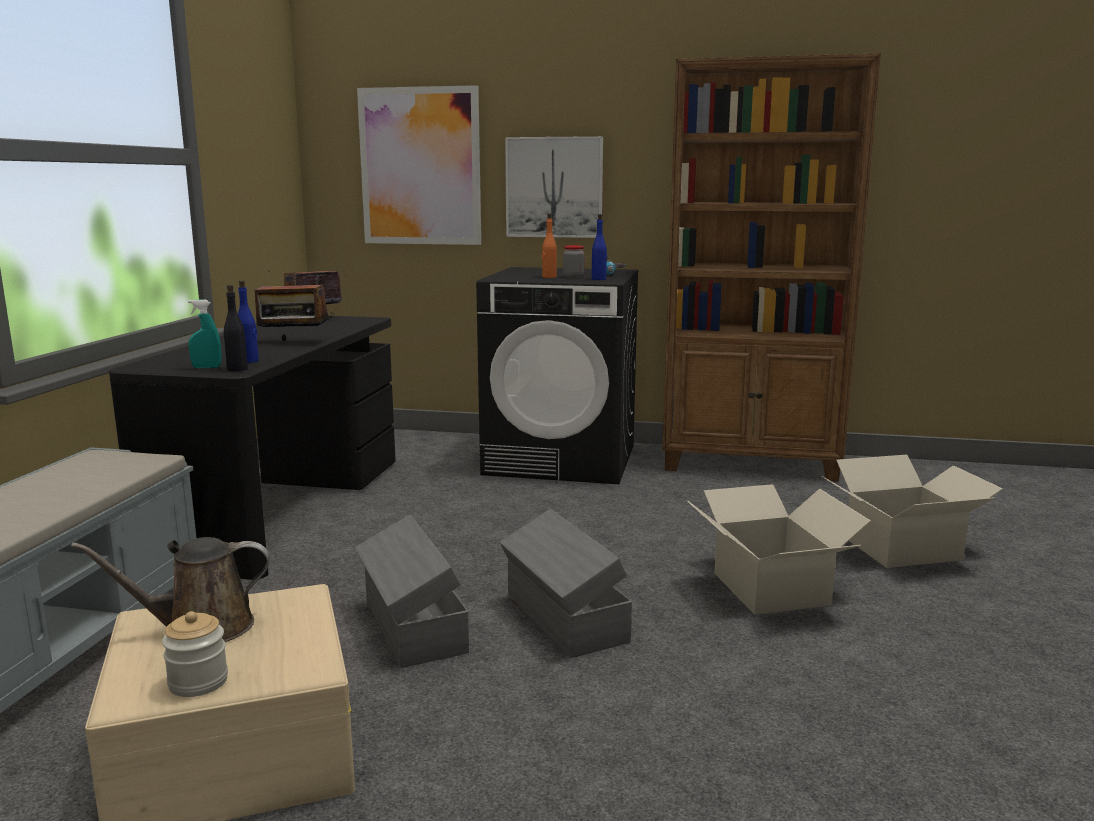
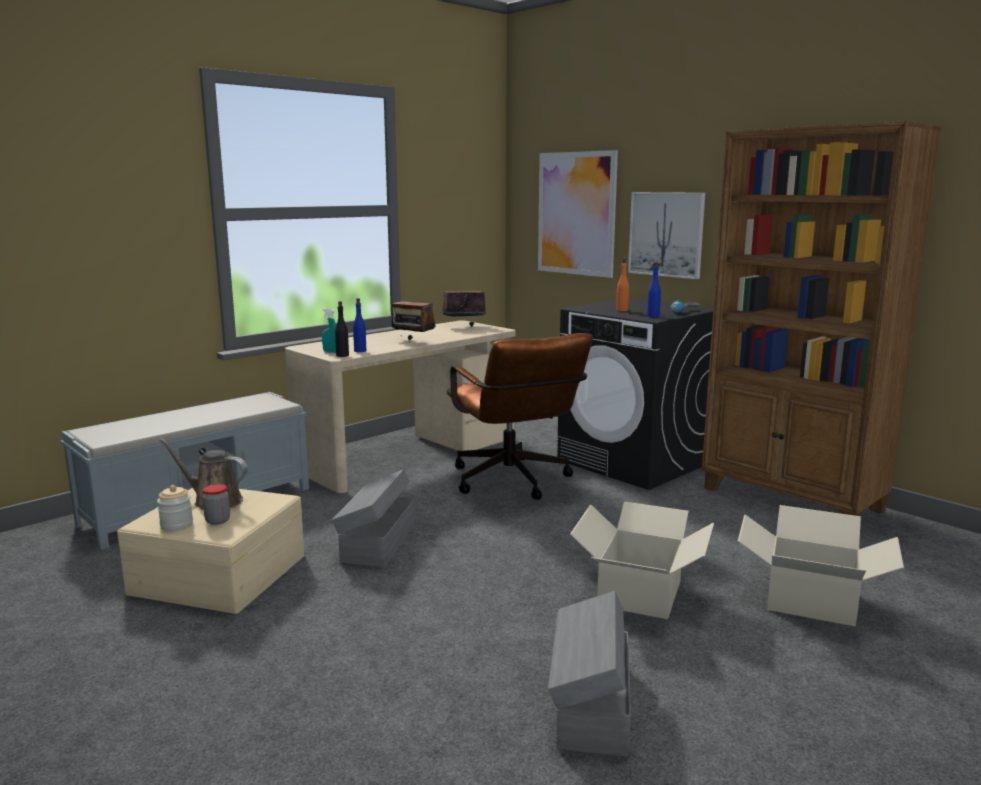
camera: 35 degrees right, 0 degrees up
(284, 507) = (409, 453): black desk -> beige desk
(471, 511) = (514, 483): none -> brown office chair
(564, 619) = (466, 567): grey storage box -> grey storage box (591, 706)
(573, 277) = (639, 312): jar -> jar (217, 521)

